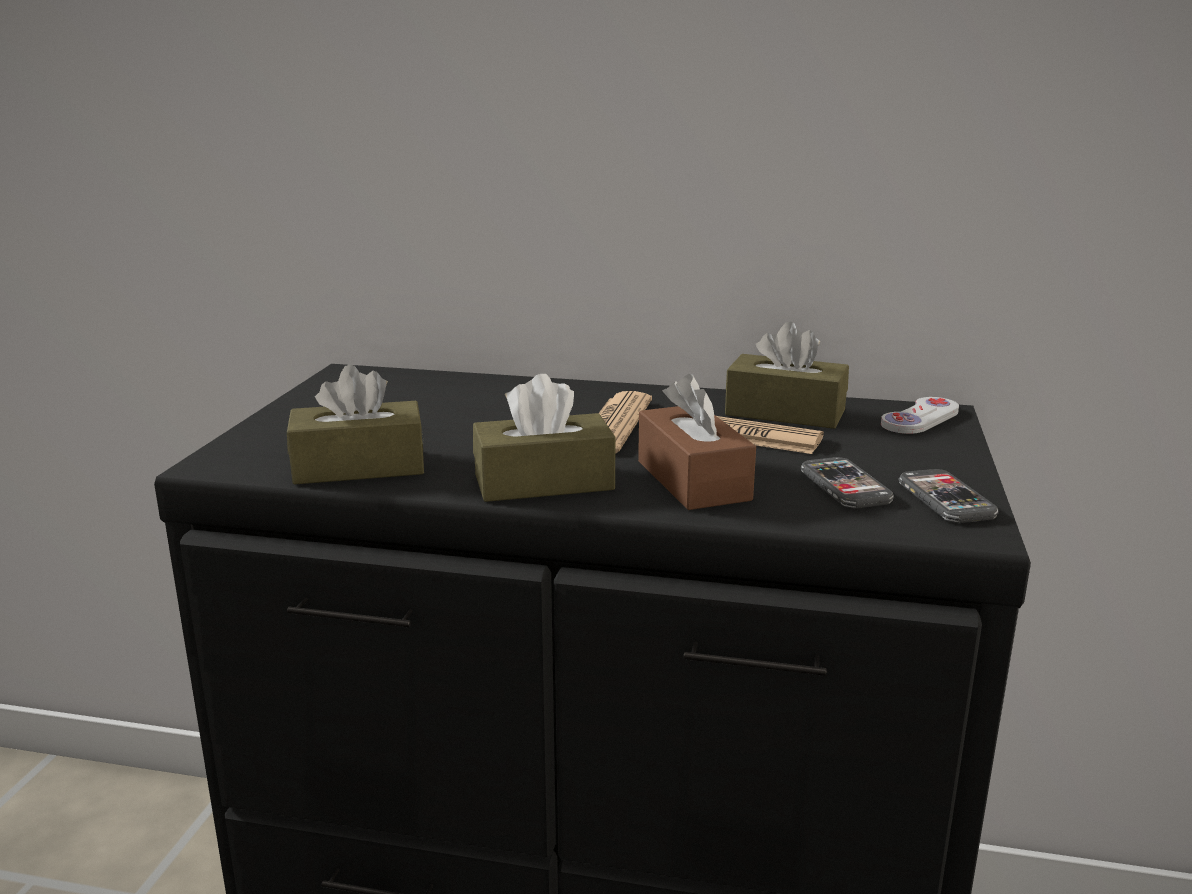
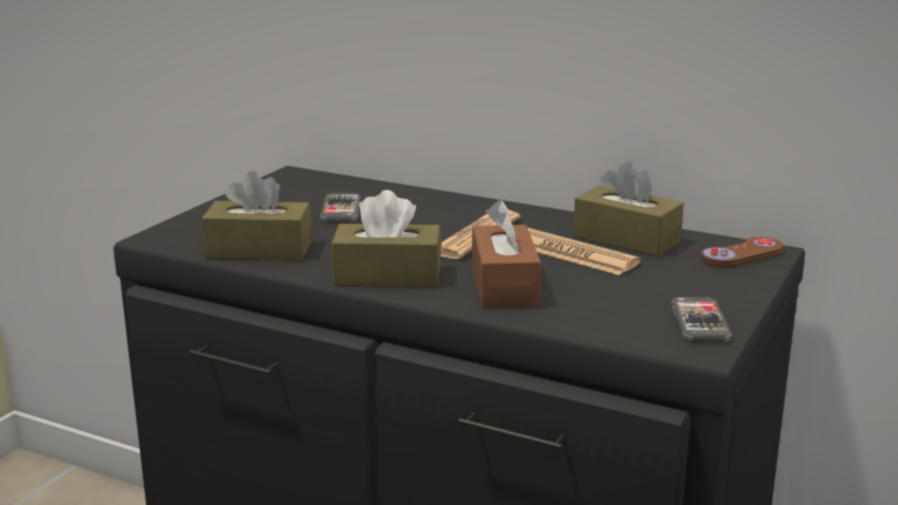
camera: 15 degrees right, 0 degrees up
(845, 486) = (624, 303): phone -> phone (341, 210)
(920, 418) = (742, 255): white game controller -> brown game controller

